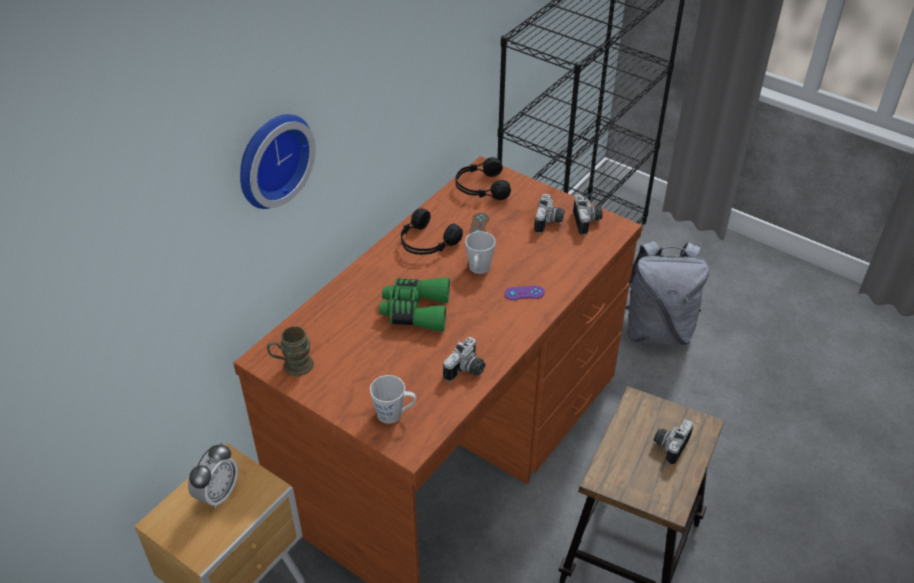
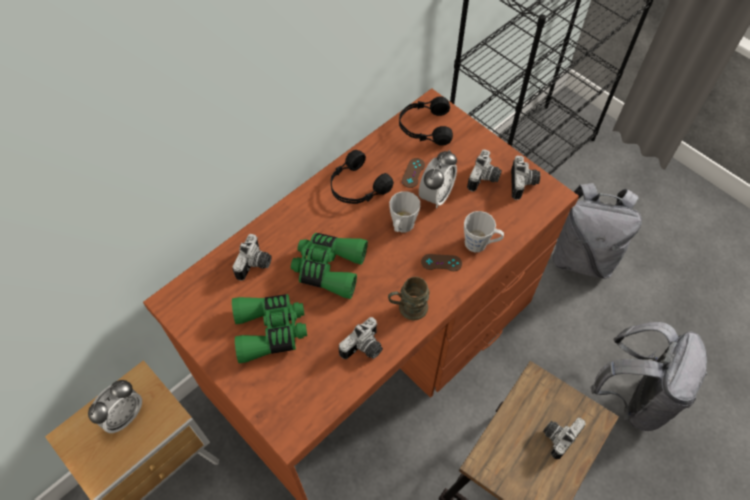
camera: 10 degrees right, 15 degrees up
(270, 158) = (171, 122): wall clock -> none
(292, 366) = (197, 316): brown mug -> brown mug (407, 308)
(341, 317) = (255, 265): none -> camera
(370, 368) = (271, 330): none -> green binoculars
(394, 414) = (283, 389): grey mug -> grey mug (480, 244)
(505, 241) = (436, 195): none -> alarm clock
(524, 293) = (441, 263): purple game controller -> brown game controller
(741, 451) = (634, 396): none -> grey backpack

